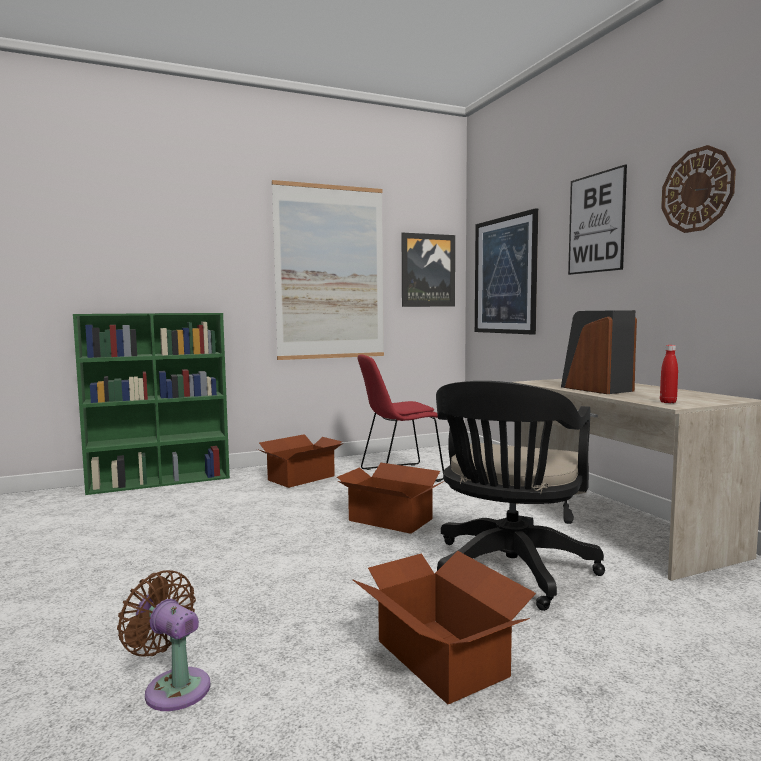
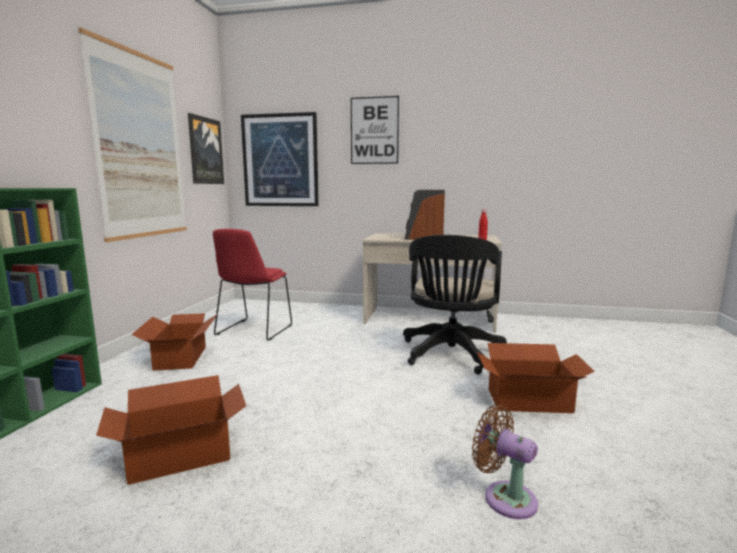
camera: 55 degrees left, 5 degrees up
(173, 687) = (505, 497): brown fan -> brown fan turned 60 degrees clockwise
(390, 519) = (330, 357): cardboard box -> cardboard box (179, 455)
(509, 572) = (450, 355): black office chair -> black office chair turned 45 degrees clockwise
(697, 190) = (450, 121): wall clock -> none

